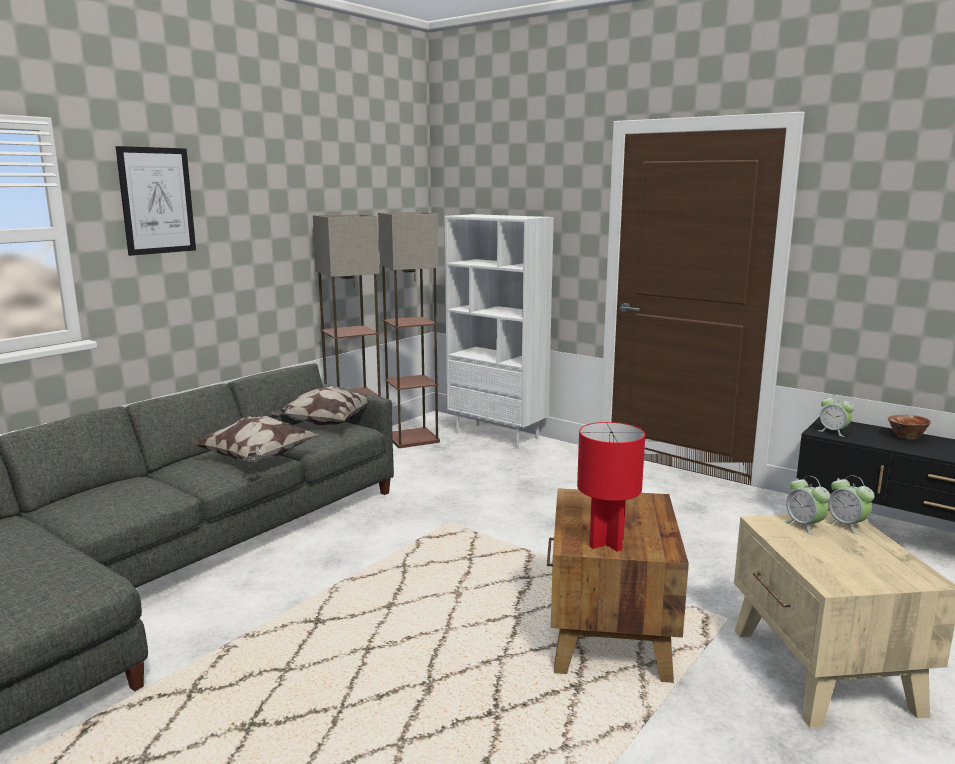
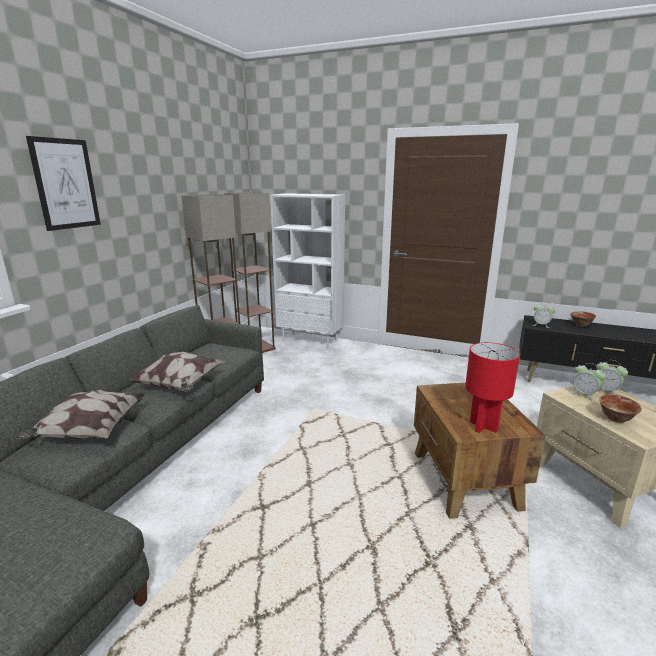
camera: 15 degrees left, 5 degrees up
(325, 424) = (214, 349): pillow -> pillow (89, 431)
(821, 558) = (616, 418): none -> bowl

